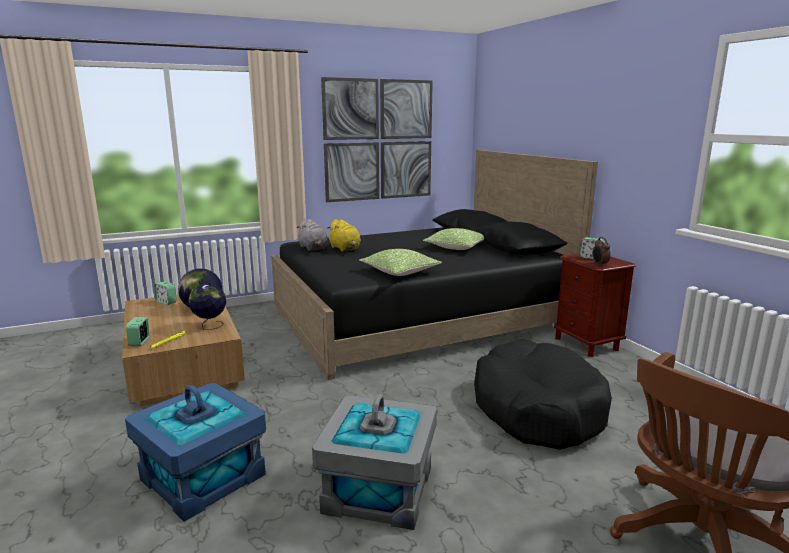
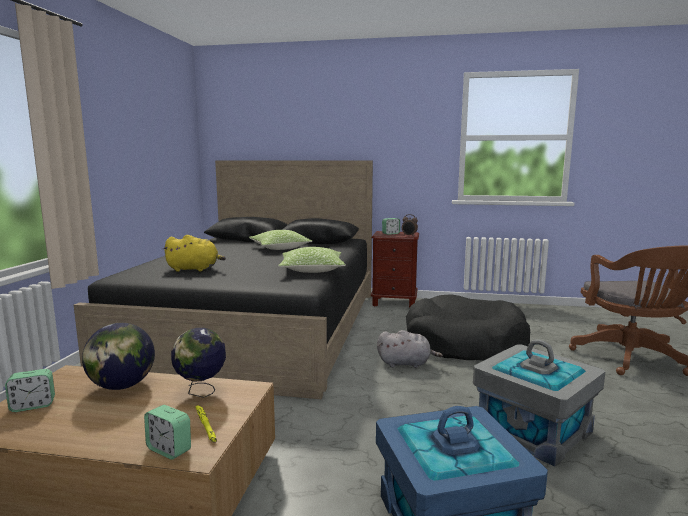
camera: 55 degrees left, 5 degrees down
(313, 248) = (159, 276): grey plush toy -> grey plush toy (406, 363)
(379, 140) = (140, 147): picture -> none

